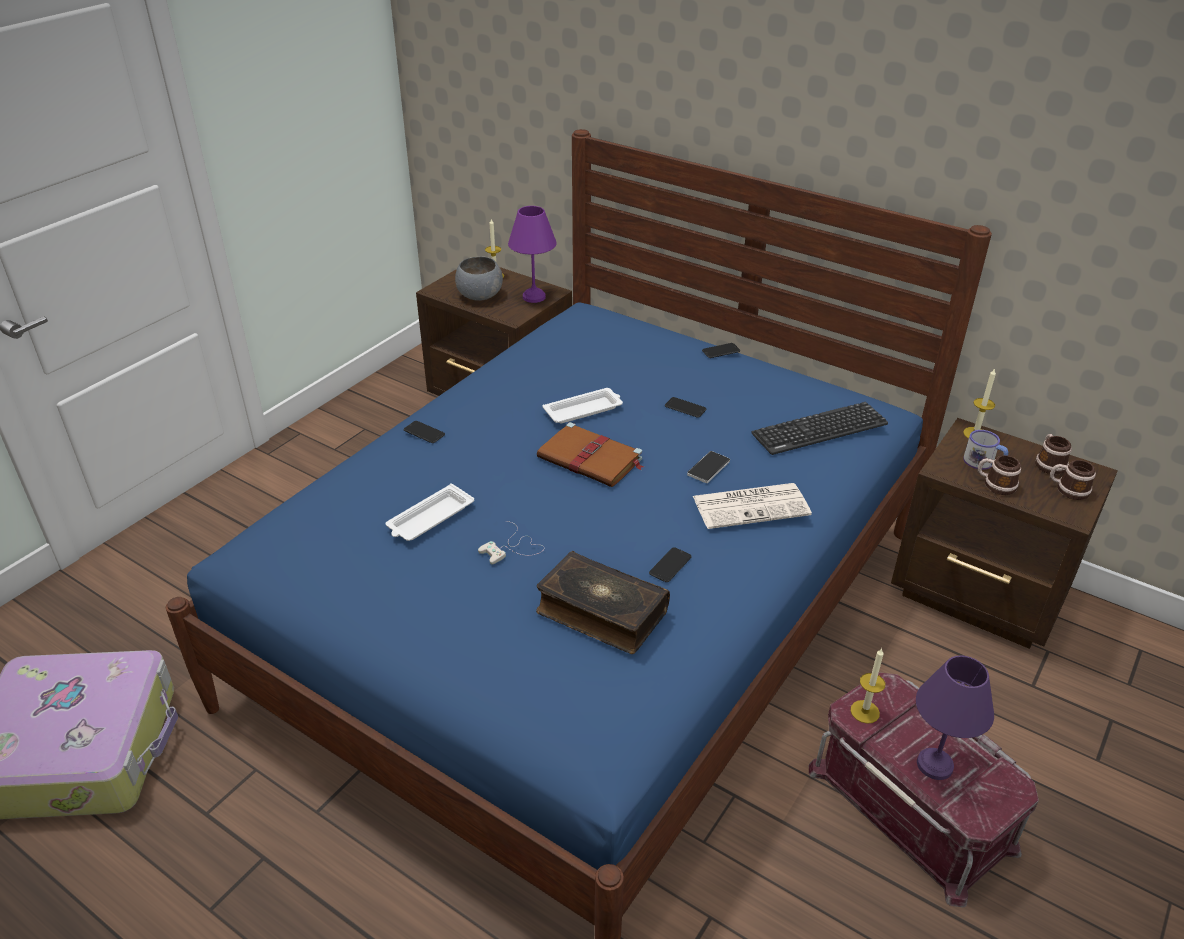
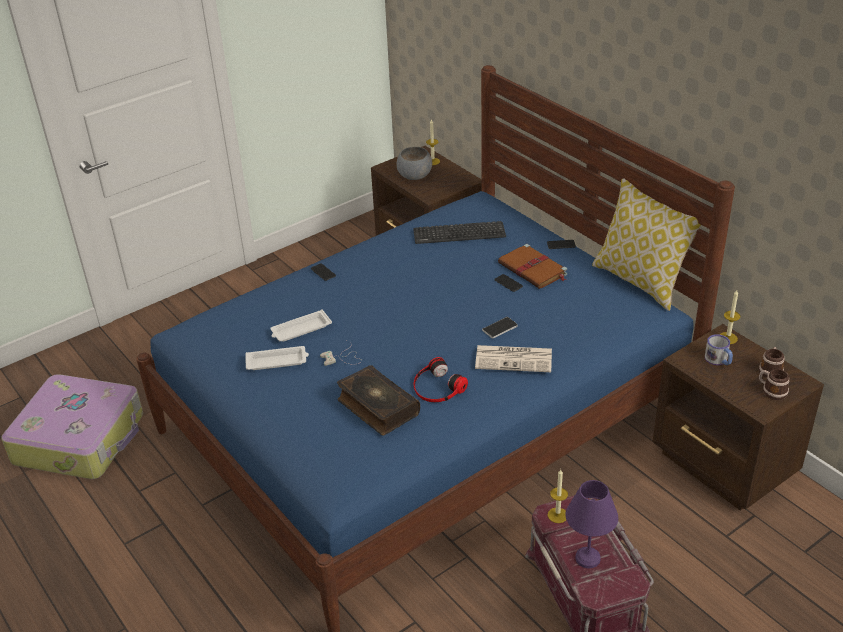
camera: 20 degrees right, 0 degrees up
(534, 297) = (453, 182): purple table lamp -> none
(584, 410) = (436, 273): white tray -> white tray (277, 361)
(591, 459) = (423, 309): brown book -> brown book (533, 269)
(670, 565) = (437, 387): phone -> headphones
(820, 429) = (597, 314): keyboard -> keyboard (459, 233)
(842, 380) = (641, 281): none -> pillow
(995, 484) = (716, 377): mug -> none

